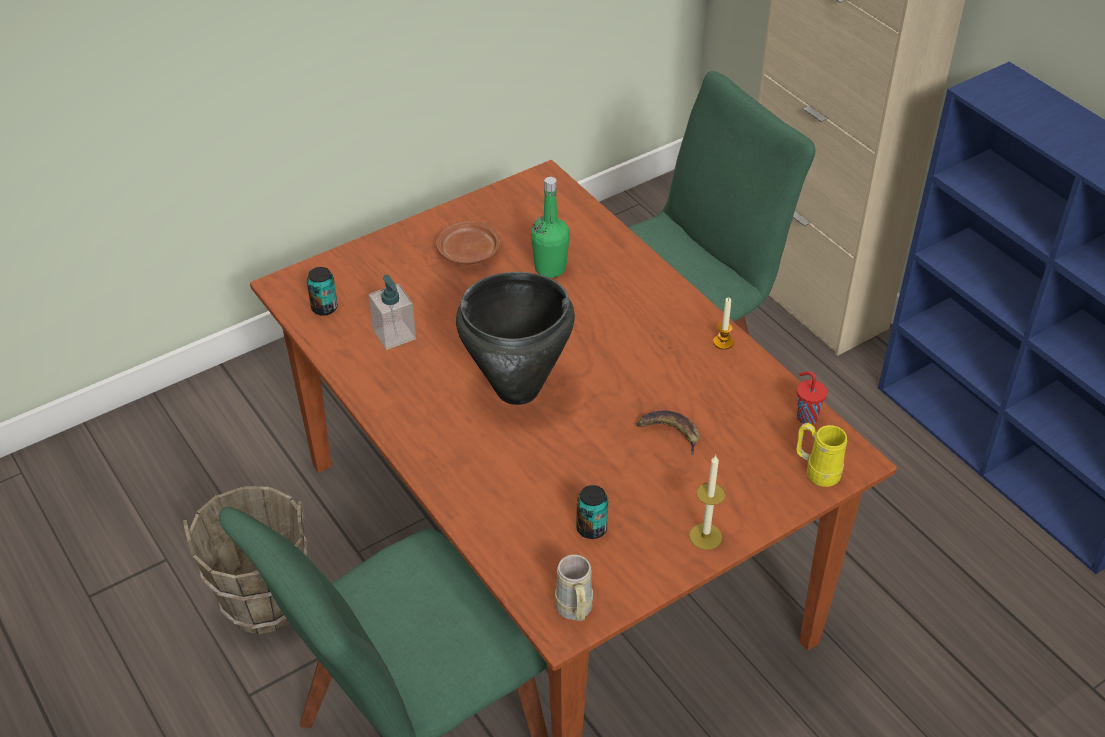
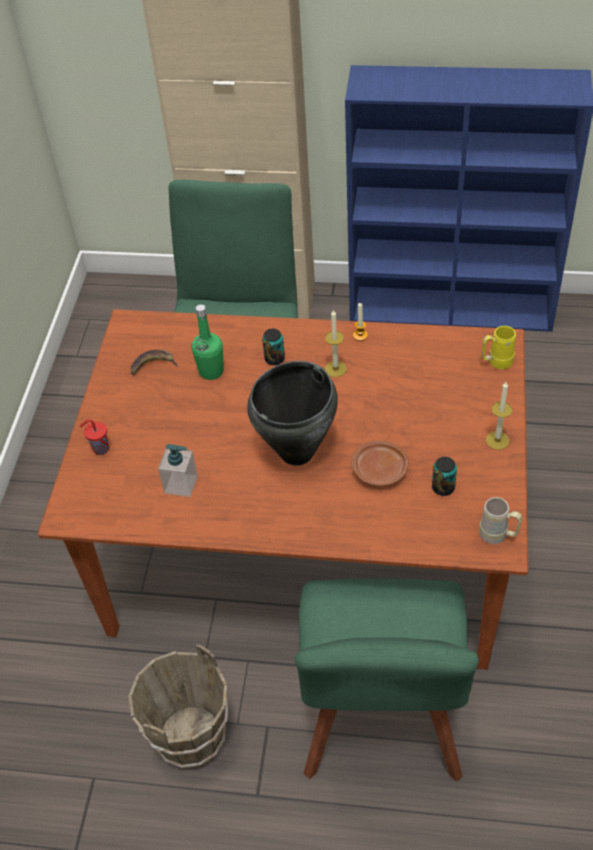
camera: 45 degrees left, 5 degrees up
(324, 308) = (113, 506): can -> can (274, 359)
(468, 252) = (150, 401): brown plate -> brown plate (380, 470)
(656, 351) = (335, 369): none -> candle
(669, 433) = (405, 405): banana -> banana (152, 365)
(805, 417) = (452, 340): red cup -> red cup (100, 449)

